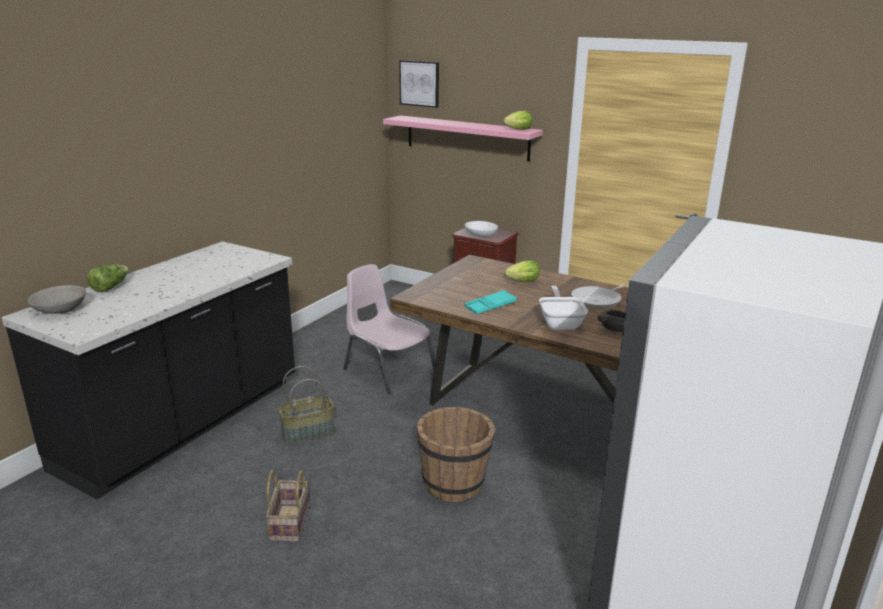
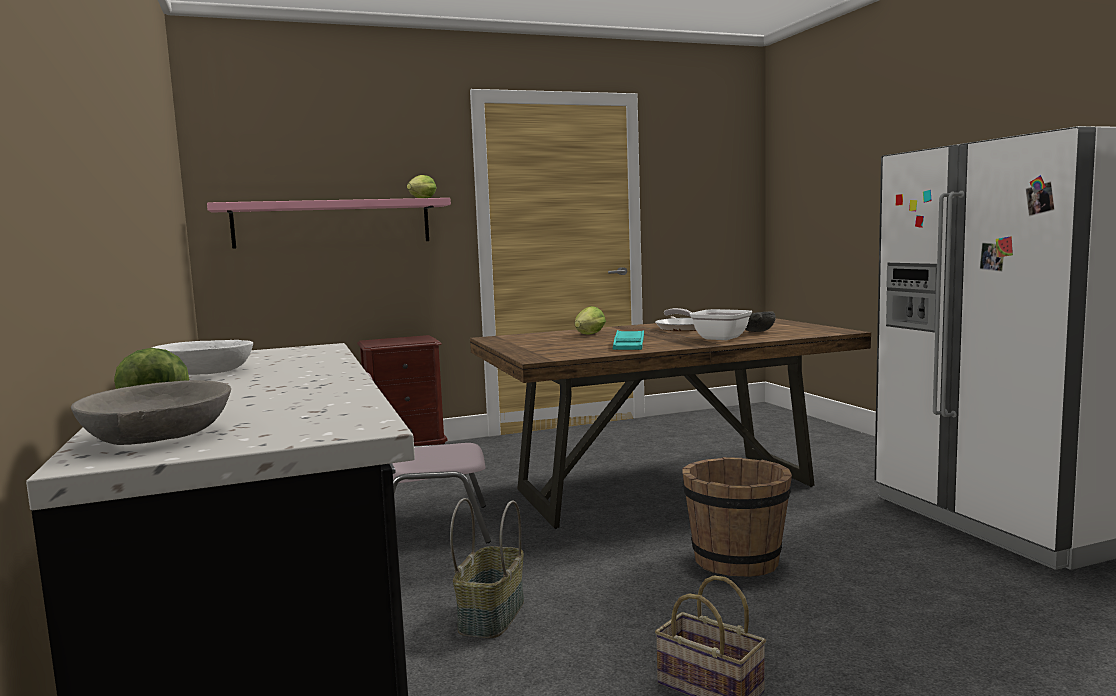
camera: 50 degrees left, 15 degrees down
(420, 83) = (244, 155): picture -> none
(480, 234) = (400, 342): white bowl -> white bowl (205, 372)

